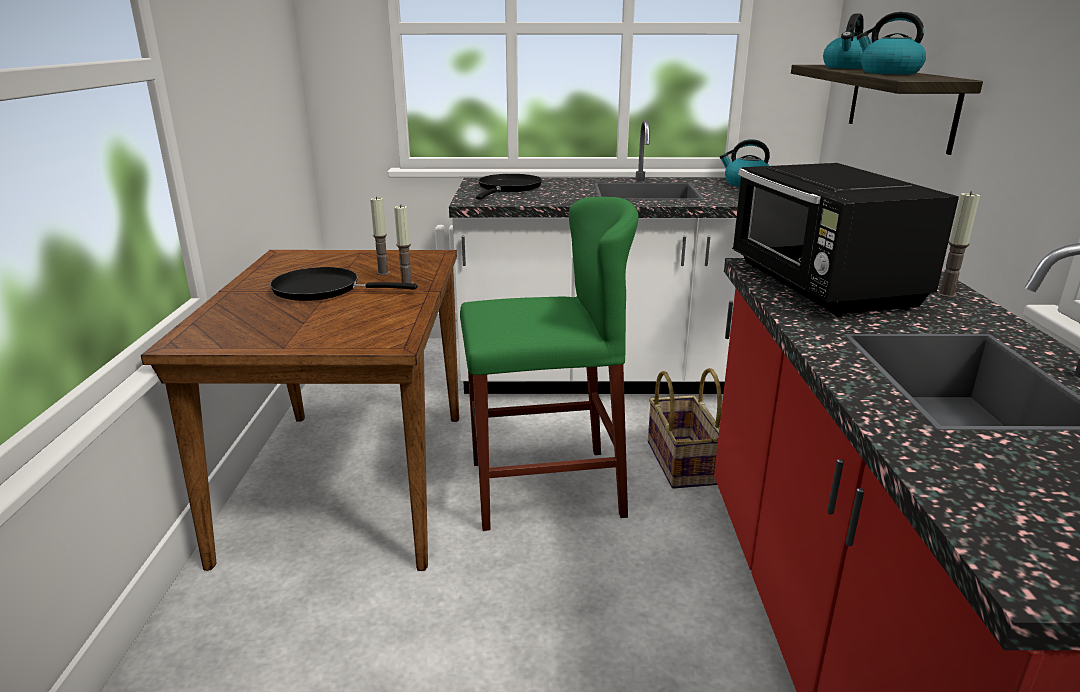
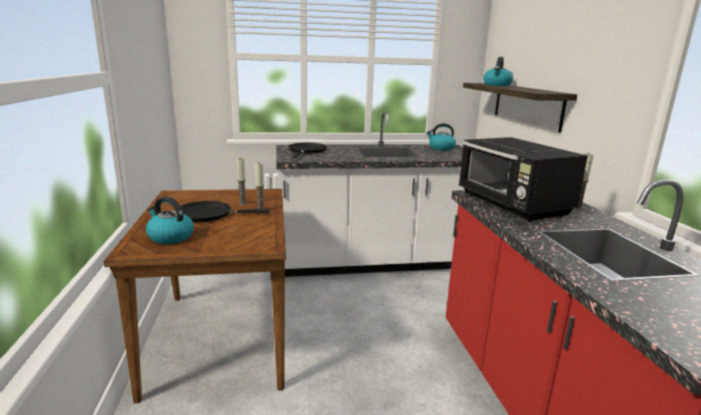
camera: 10 degrees left, 5 degrees down
(545, 488) = (345, 332): green stool -> none
(683, 463) = (422, 311): basket -> none
(888, 73) = (523, 88): kettle -> kettle (170, 237)

